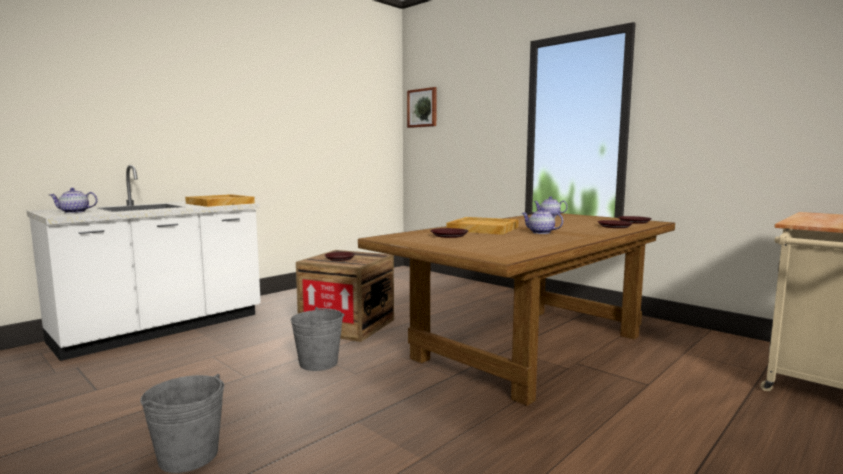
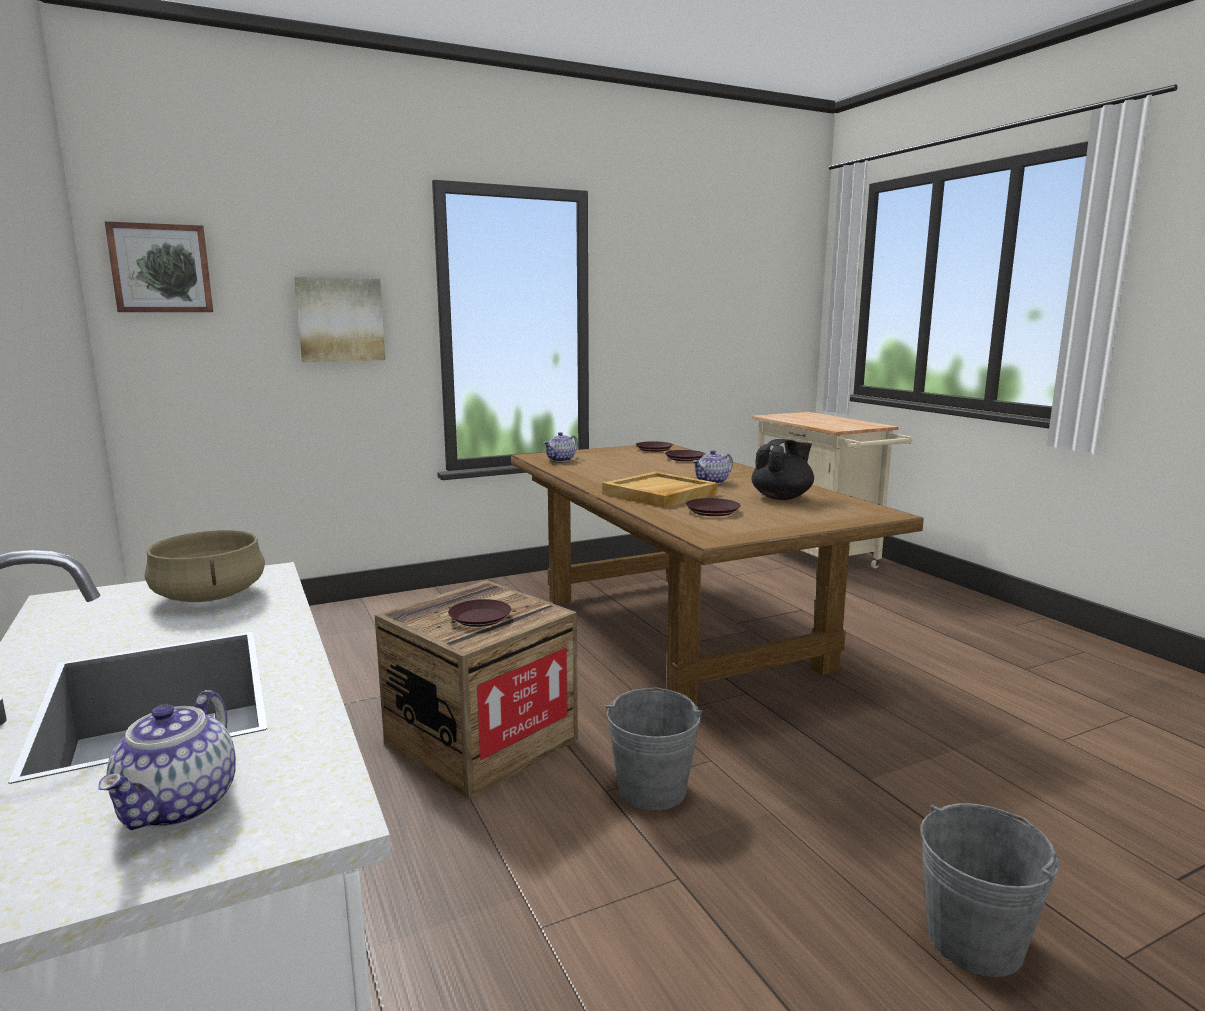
camera: 70 degrees left, 5 degrees up
(220, 203) = (211, 596): beige tray -> beige cooking pot
(481, 127) = (340, 319): none -> picture
(515, 242) = (782, 497): none -> black teapot

